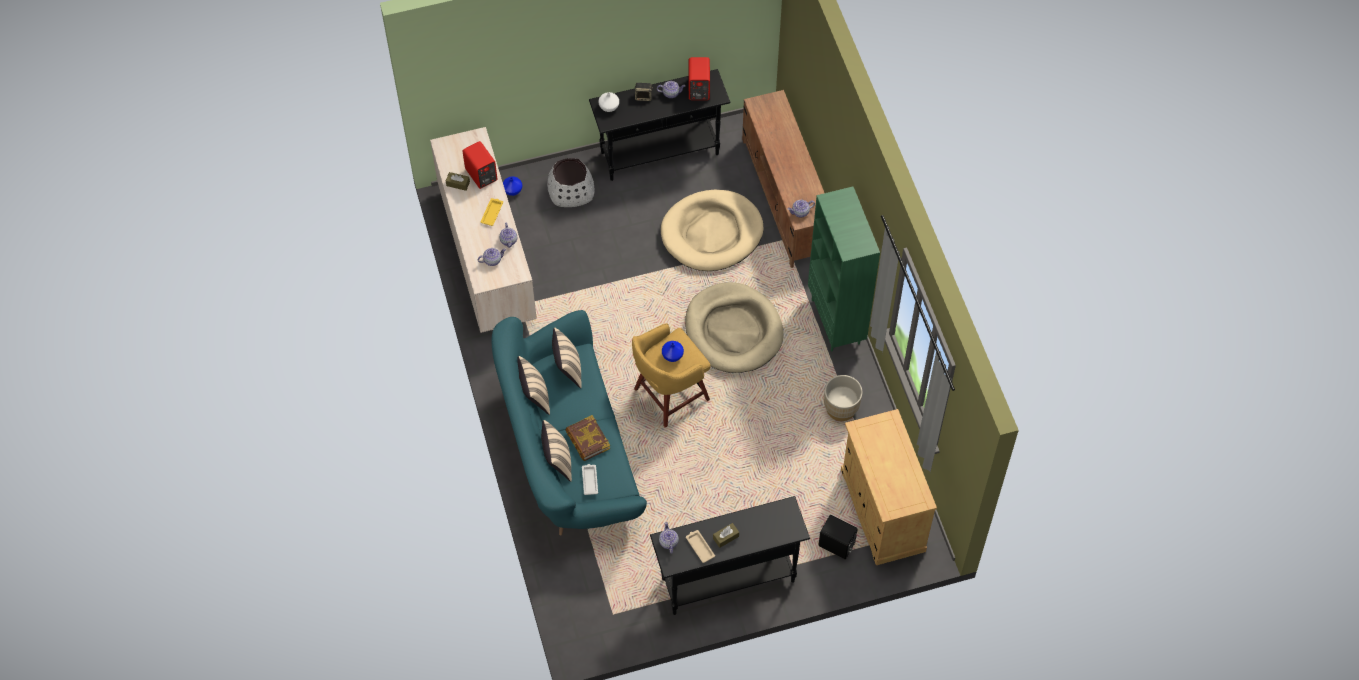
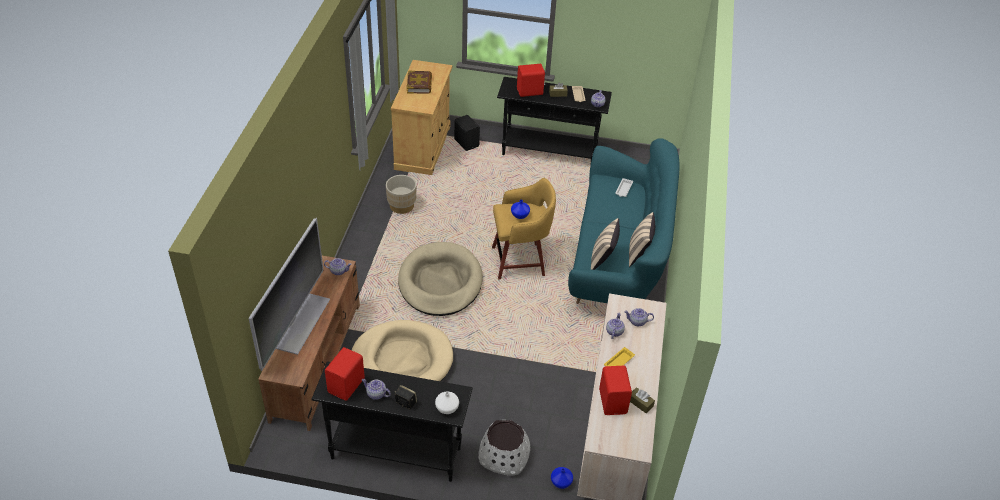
camera: 155 degrees left, 15 degrees down
(557, 461) = (641, 209): beige pillow -> none
(587, 440) = (612, 211): book -> book (419, 84)
(760, 523) = (530, 92): none -> red speaker
(790, 149) = (301, 323): none -> television
(836, 322) = (357, 256): green bookcase -> none

